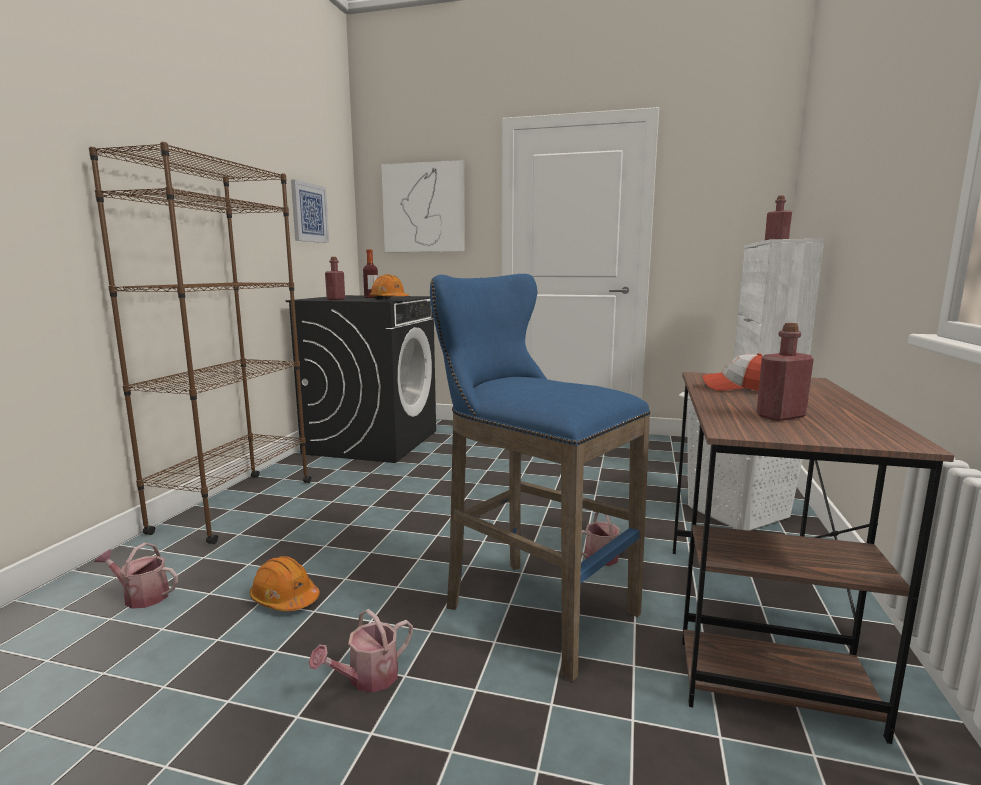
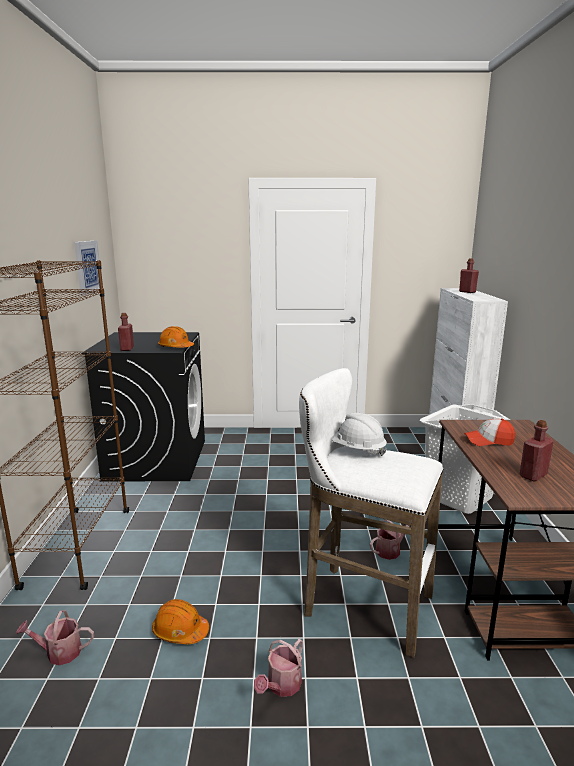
camera: 15 degrees left, 5 degrees up
(371, 297) = (150, 339): bottle -> none
(424, 208) = (180, 251): picture -> none
(526, 377) = (357, 450): none -> white hard hat
(531, 608) = (361, 605): blue stool -> white stool

